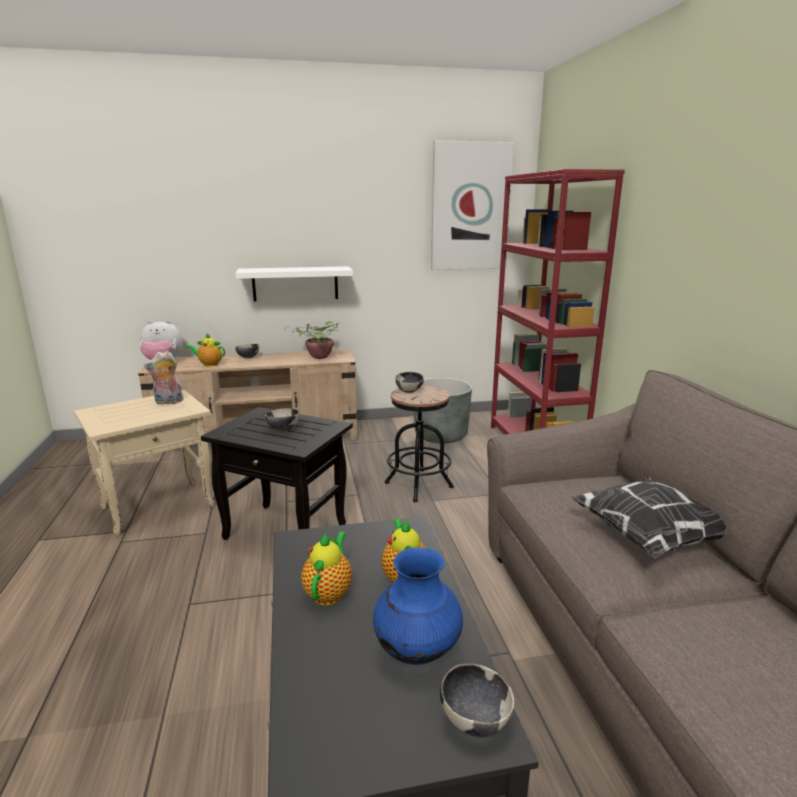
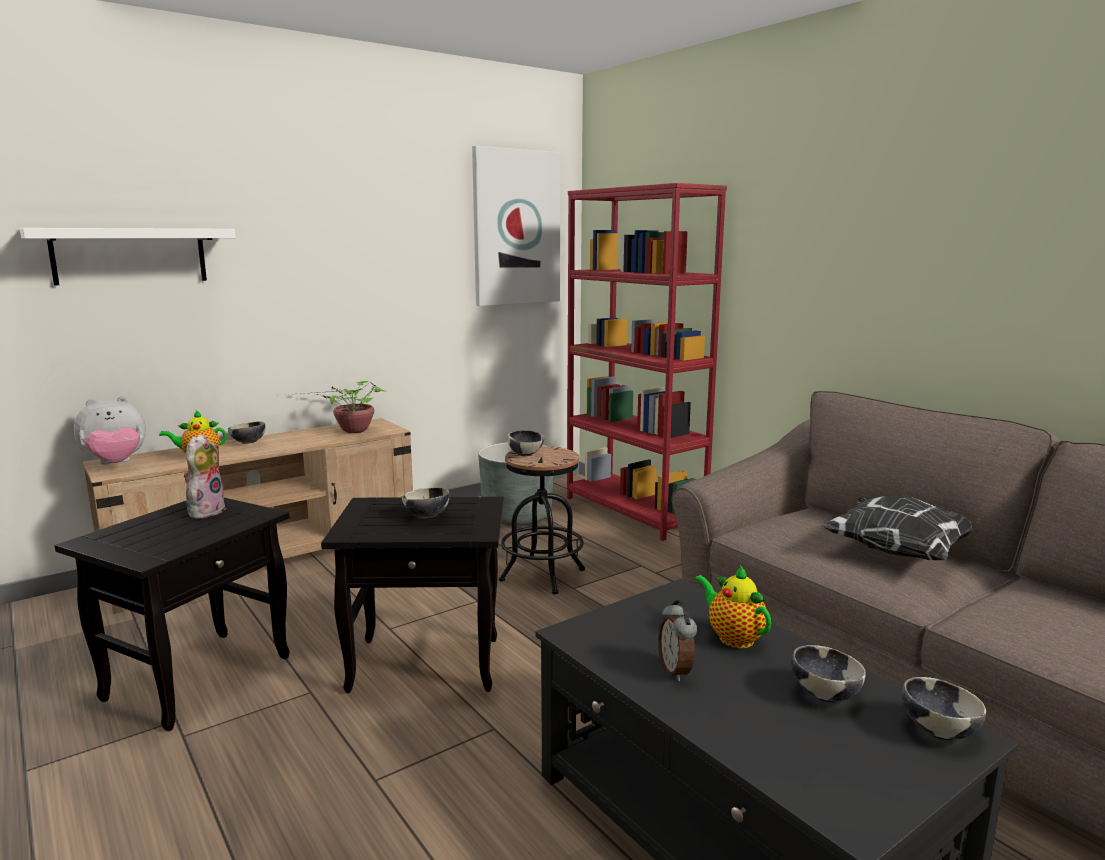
camera: 25 degrees left, 5 degrees down
(159, 506) = (199, 676): beige side table -> black side table
(168, 402) = (206, 511): plush toy -> plush toy turned 150 degrees clockwise
(295, 283) = (305, 332): white shelf -> white shelf (130, 255)
(329, 592) = (676, 671): teapot -> alarm clock
(417, 650) = (824, 694): blue vase -> bowl

